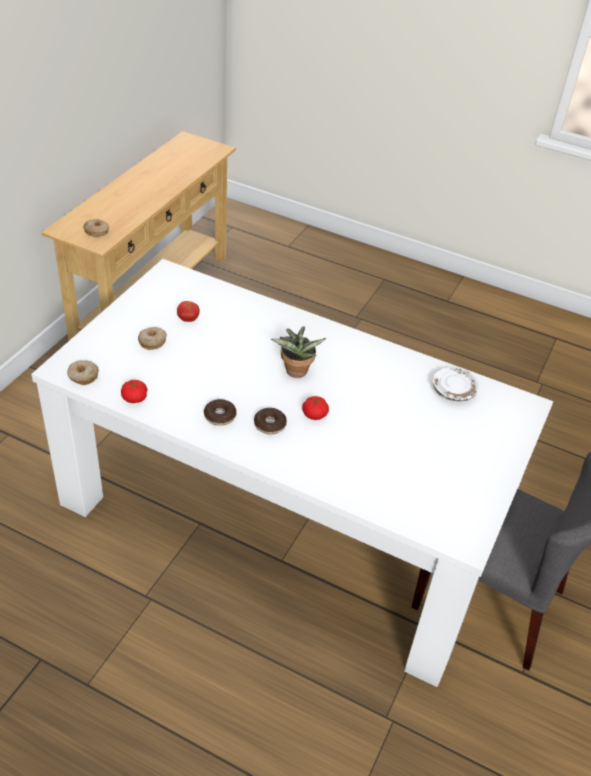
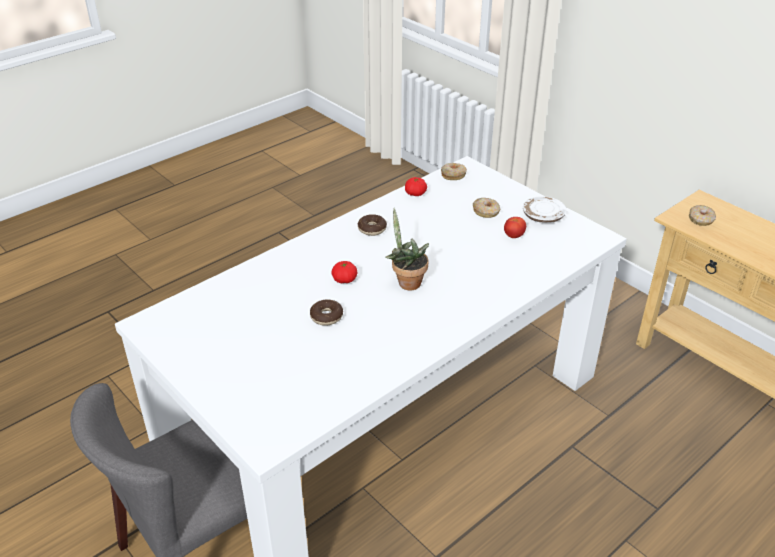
camera: 115 degrees right, 5 degrees down
(270, 425) = (346, 252): donut -> donut (326, 316)
(454, 390) = (324, 388): white plate -> white plate (543, 216)

